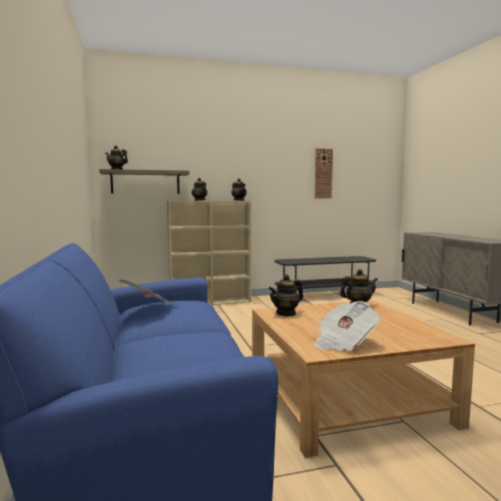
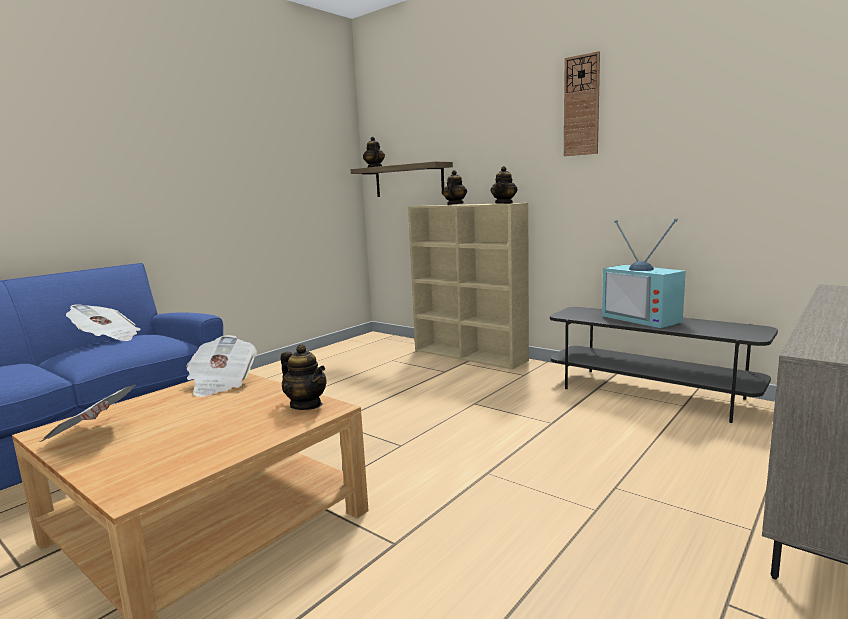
camera: 55 degrees right, 5 degrees up
(286, 313) = (221, 383): teapot -> newspaper
(319, 259) = (644, 318): none -> television
(323, 173) = (686, 139): wall clock -> wall clock (581, 105)

